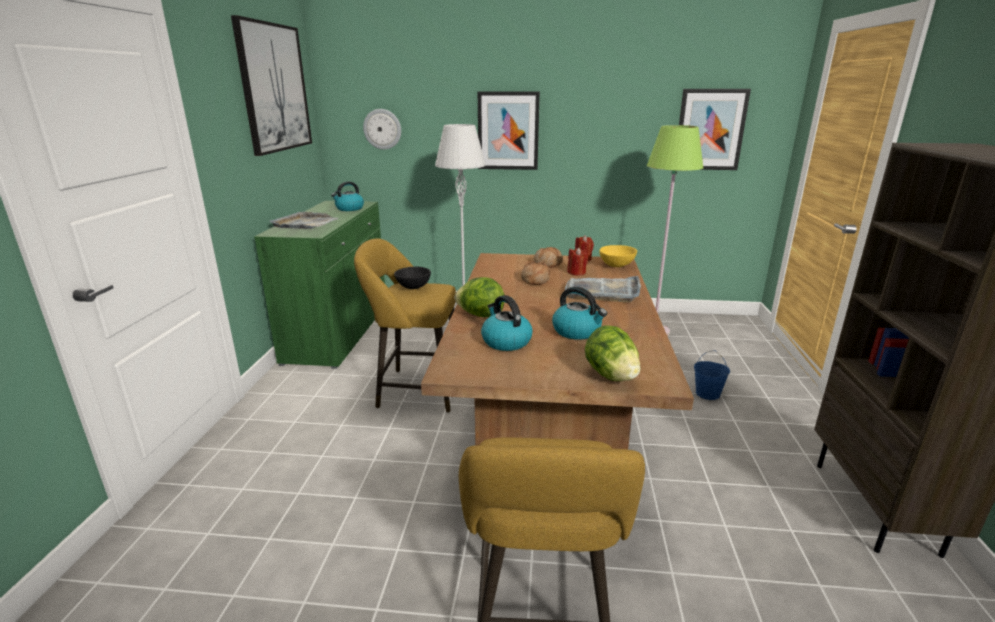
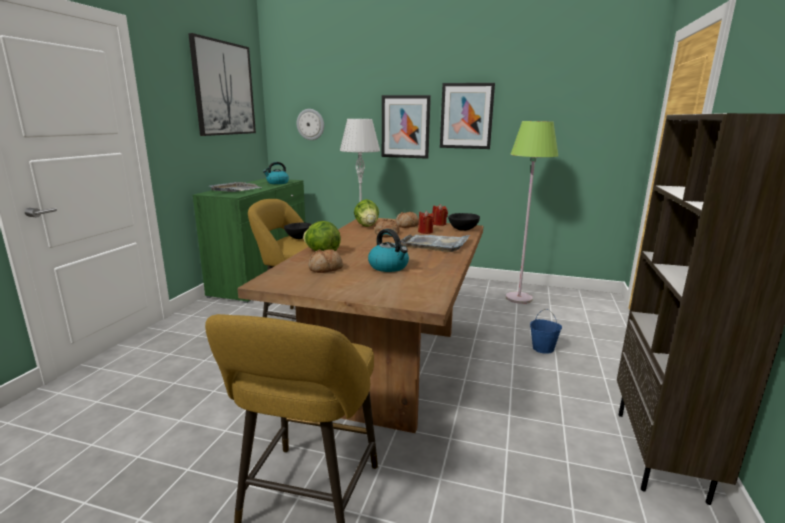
camera: 10 degrees right, 5 degrees down
(505, 341) = (325, 269): kettle -> bread
(611, 376) = (389, 295): lettuce -> lettuce (367, 226)
(617, 266) = (463, 230): yellow bowl -> black bowl
(710, 130) = (573, 127): picture -> picture (466, 116)

